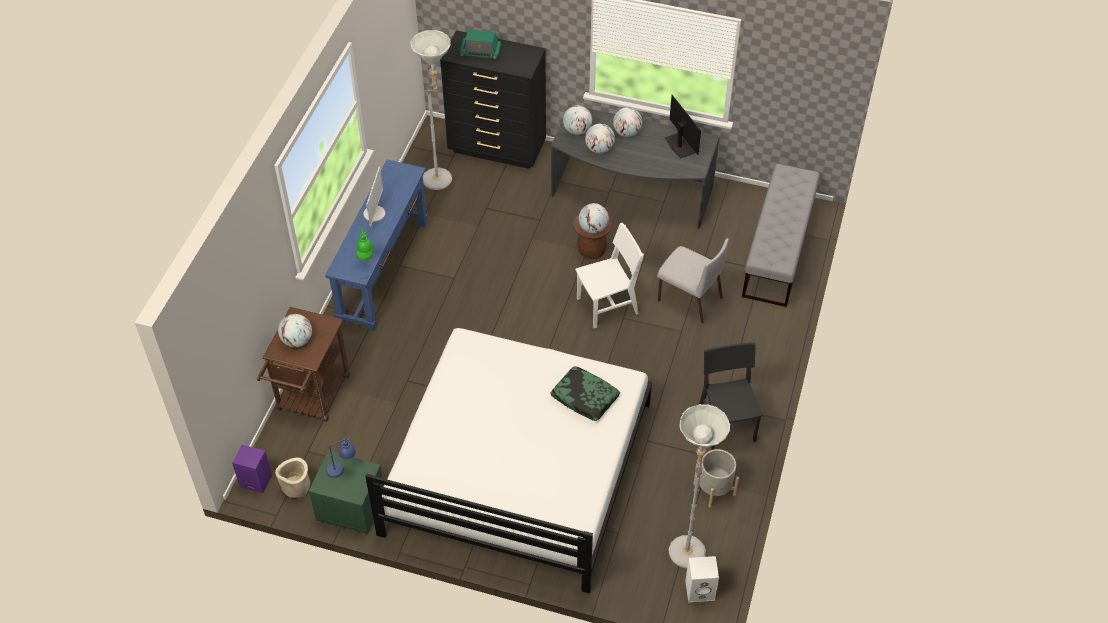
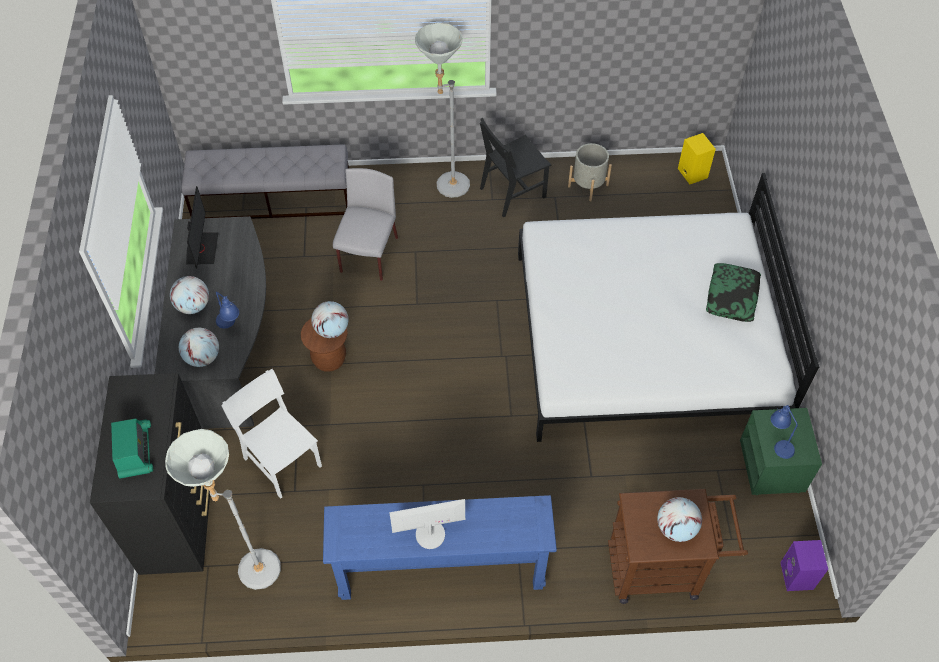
camera: 110 degrees left, 5 degrees up
(296, 487) = (780, 530): beige planter -> none
(366, 259) = (511, 511): green table lamp -> none
(584, 398) = (581, 259): pillow -> pillow (732, 297)
(599, 149) = (230, 325): globe -> blue table lamp
(607, 306) = (406, 322): white chair -> white chair (282, 462)
(681, 145) = (201, 249): monitor -> monitor turned 135 degrees clockwise
(687, 545) = (654, 191): grey floor lamp -> grey floor lamp (445, 186)
(700, 590) = (691, 173): white speaker -> yellow speaker

